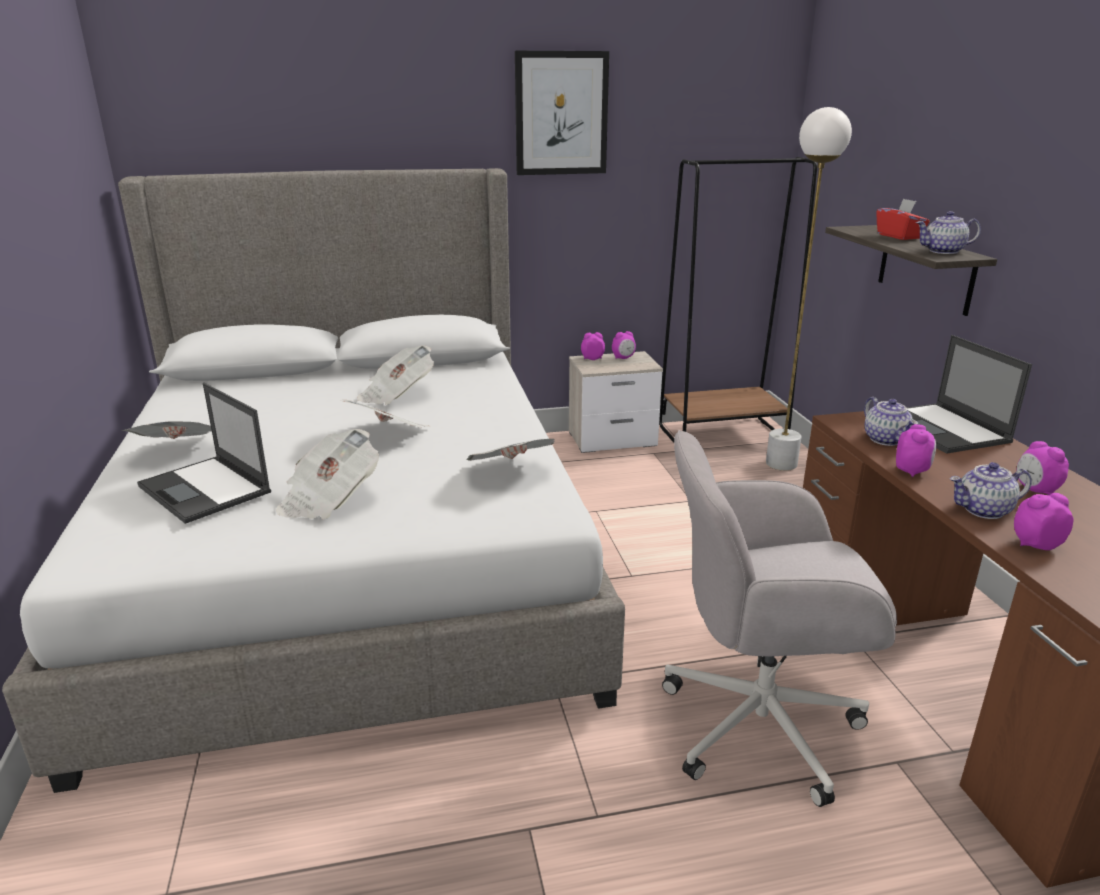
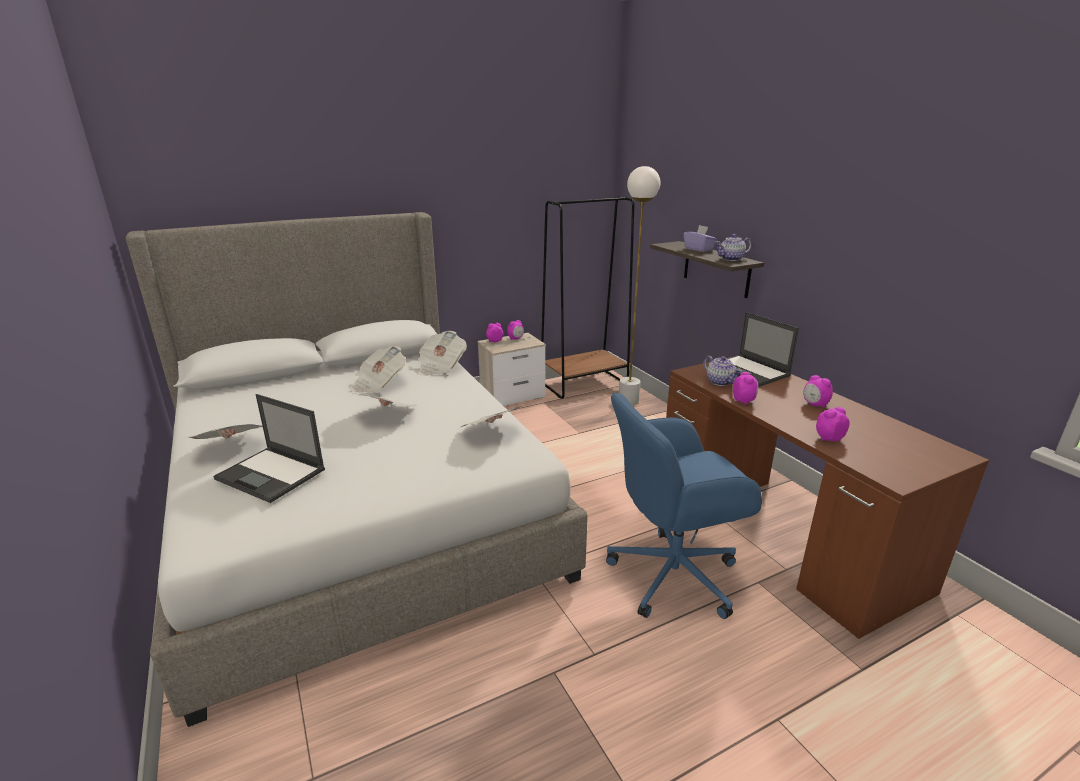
camera: 15 degrees left, 0 degrees up
(329, 499) = (370, 469): newspaper -> newspaper (440, 367)
(561, 114) = (462, 171): picture -> none
(756, 727) = (671, 576): grey office chair -> blue office chair
(899, 236) = (699, 249): red tissue box -> purple tissue box
(983, 510) = (793, 421): teapot -> none

